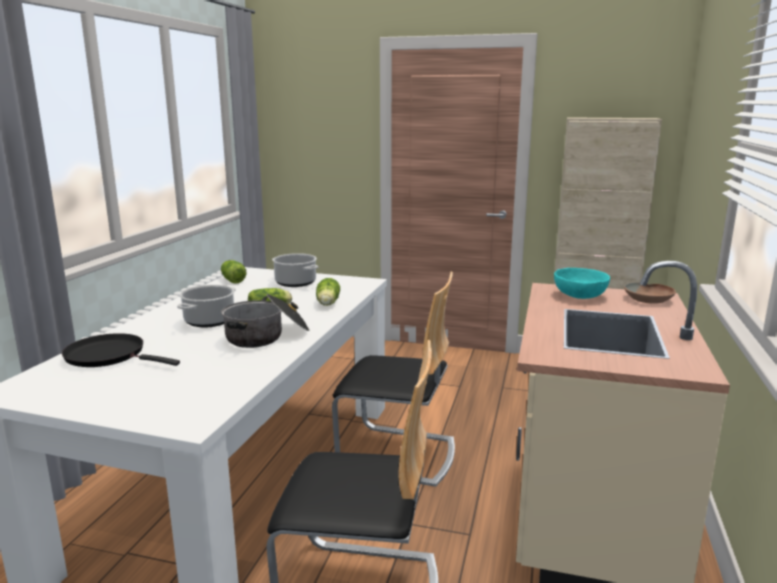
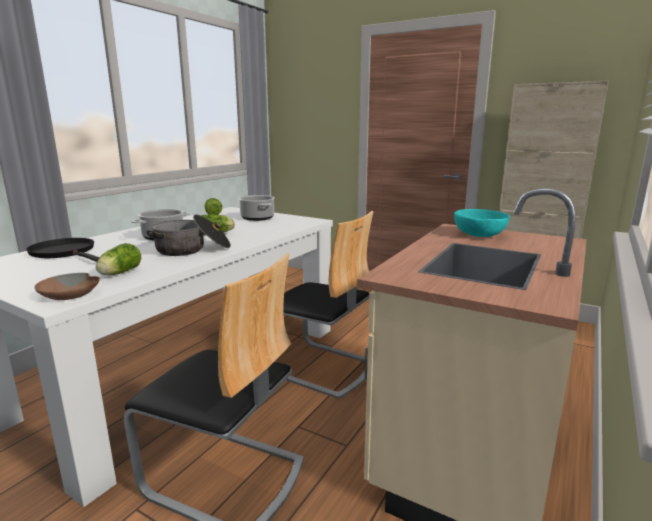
camera: 15 degrees right, 0 degrees up
(327, 304) = (265, 232): lettuce -> lettuce (118, 273)
(649, 299) = (550, 242): brown bowl -> brown bowl (70, 294)

